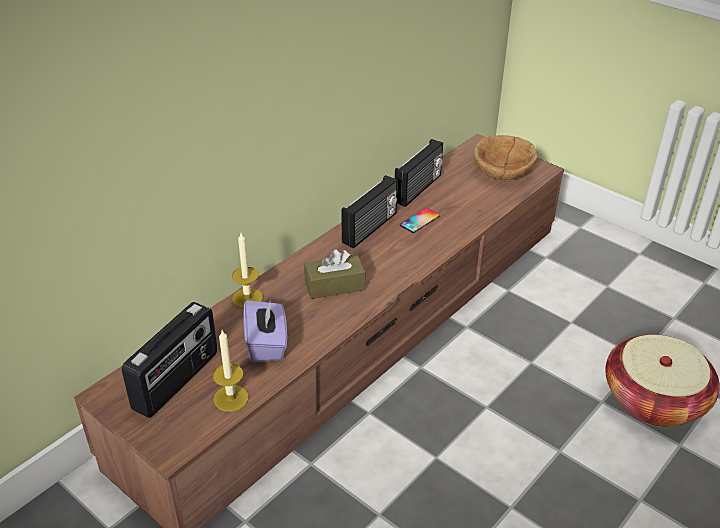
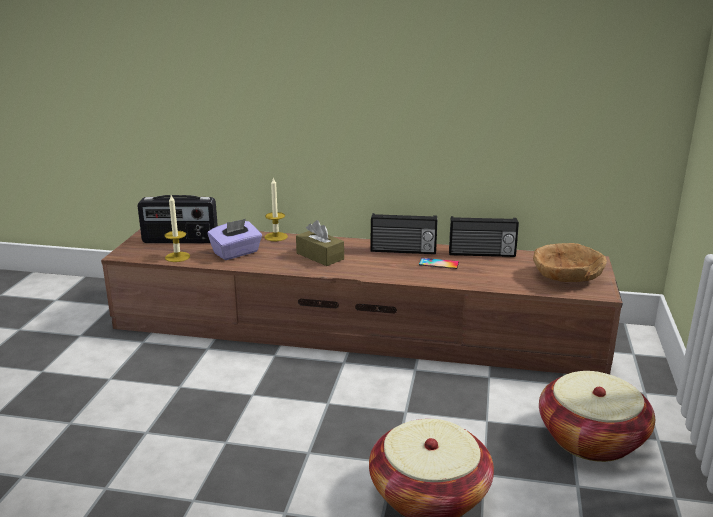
camera: 60 degrees right, 15 degrees down
(623, 282) = (591, 439): none -> basket

